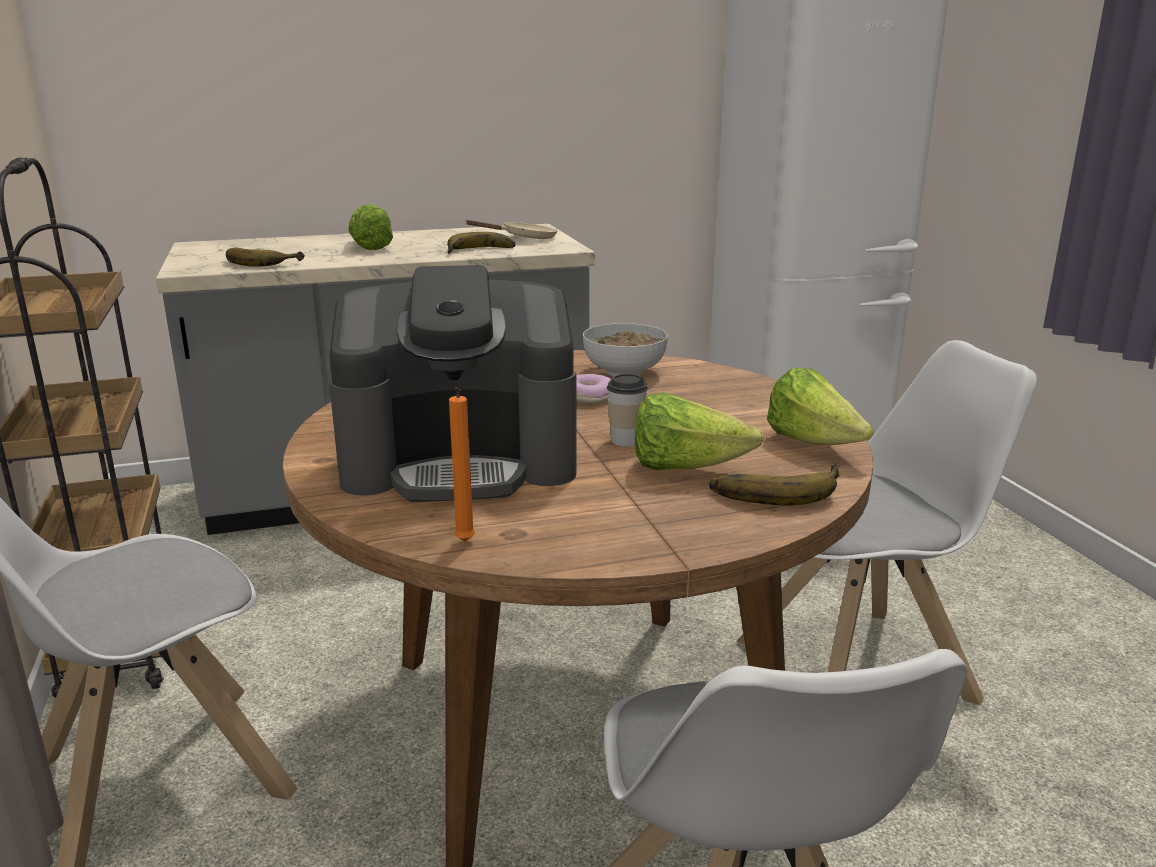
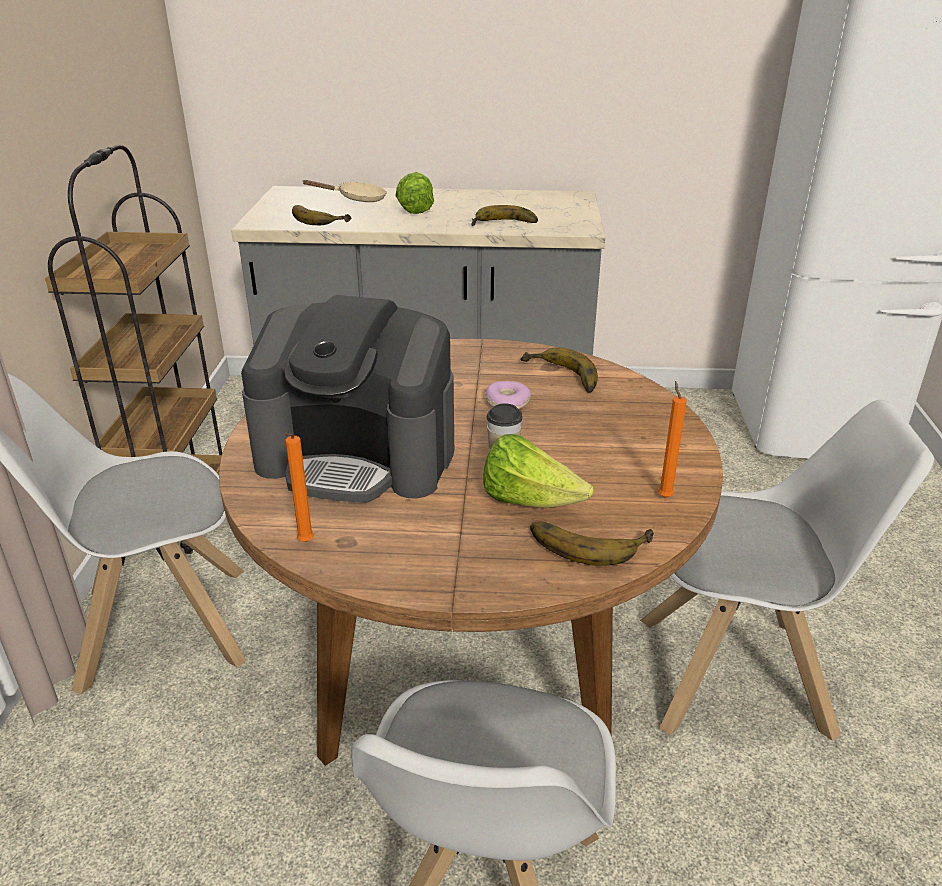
camera: 20 degrees right, 10 degrees up
(524, 238) = (554, 211): beige frying pan -> beige frying pan (356, 199)
(624, 372) = (560, 377): bowl -> banana
(813, 444) = (664, 496): lettuce -> orange candle

